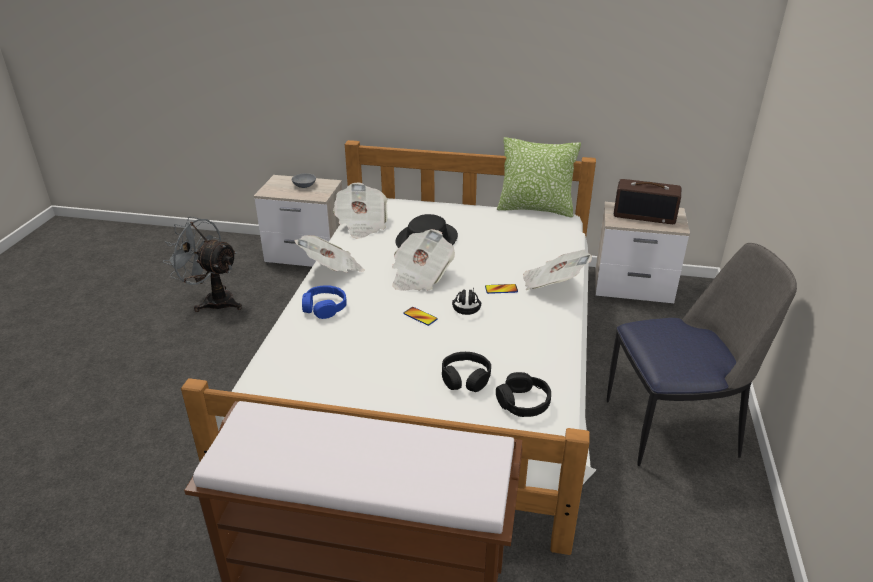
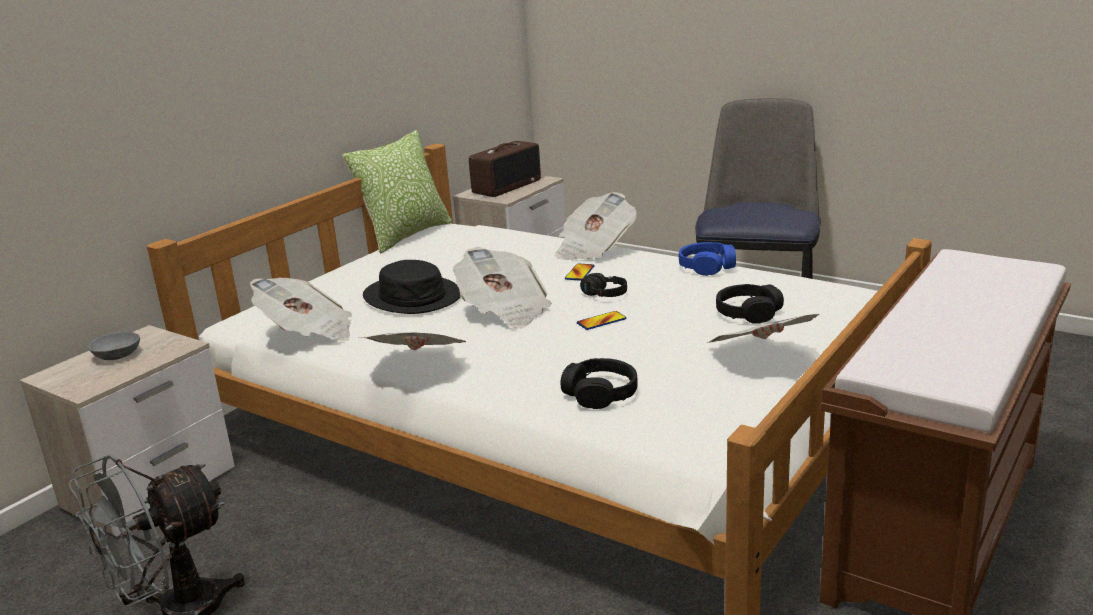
camera: 65 degrees left, 10 degrees down
(324, 307) = (523, 380): blue headphones -> blue headphones (707, 266)
(391, 395) = (760, 355): none -> newspaper
(523, 402) = (805, 292): black headphones -> black headphones (600, 393)

